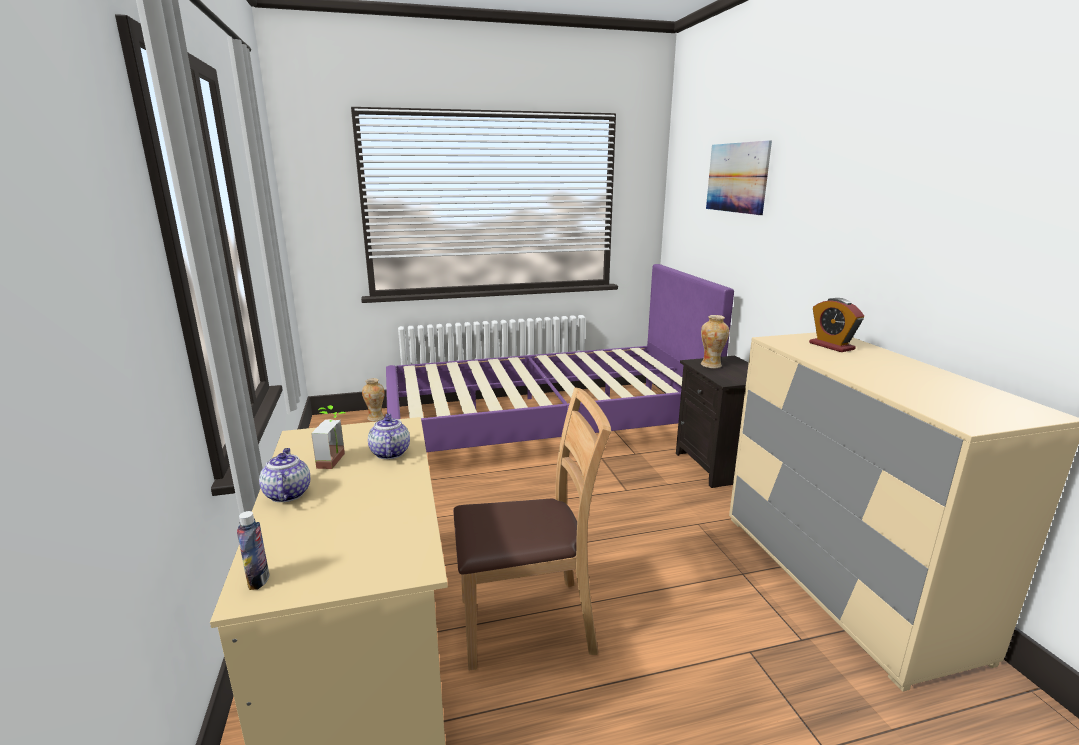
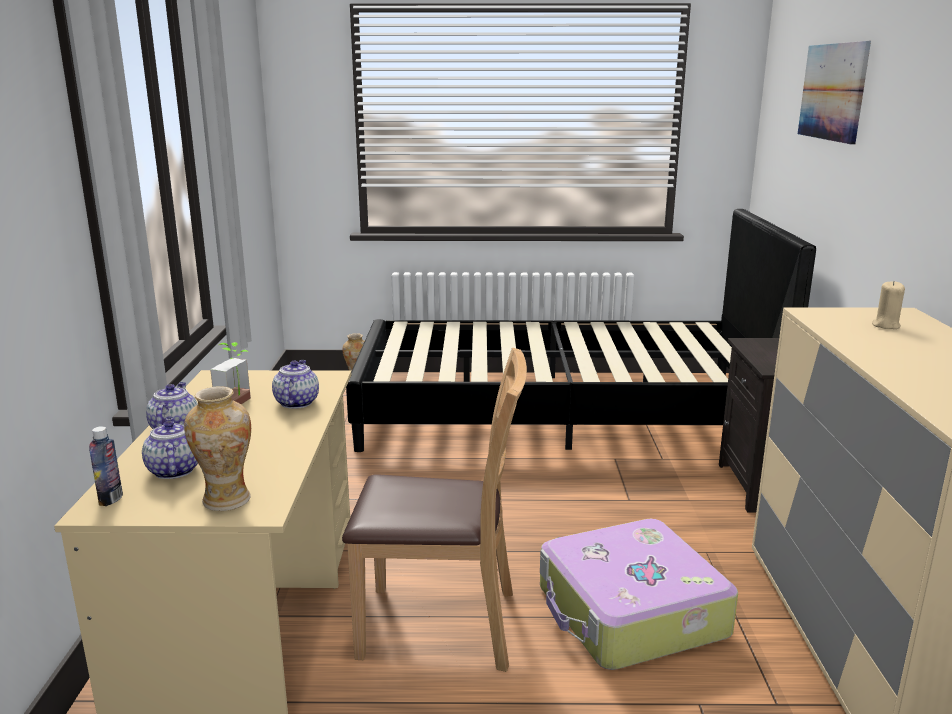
camera: 15 degrees right, 0 degrees up
(308, 538) = (173, 470): none -> teapot
(545, 426) = (559, 413): purple bed -> black bed
(667, 584) = (630, 613): none -> suitcase
(711, 365) = (767, 347): vase -> vase (226, 500)
(831, 346) = (885, 325): alarm clock -> beige candle

